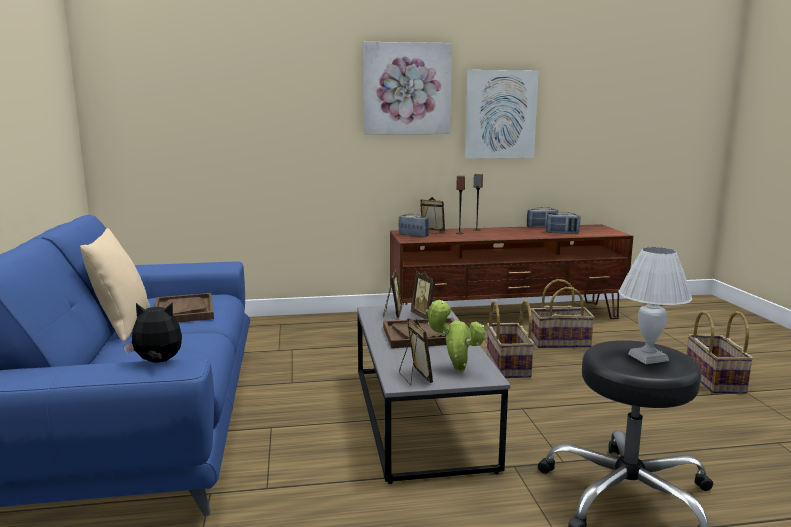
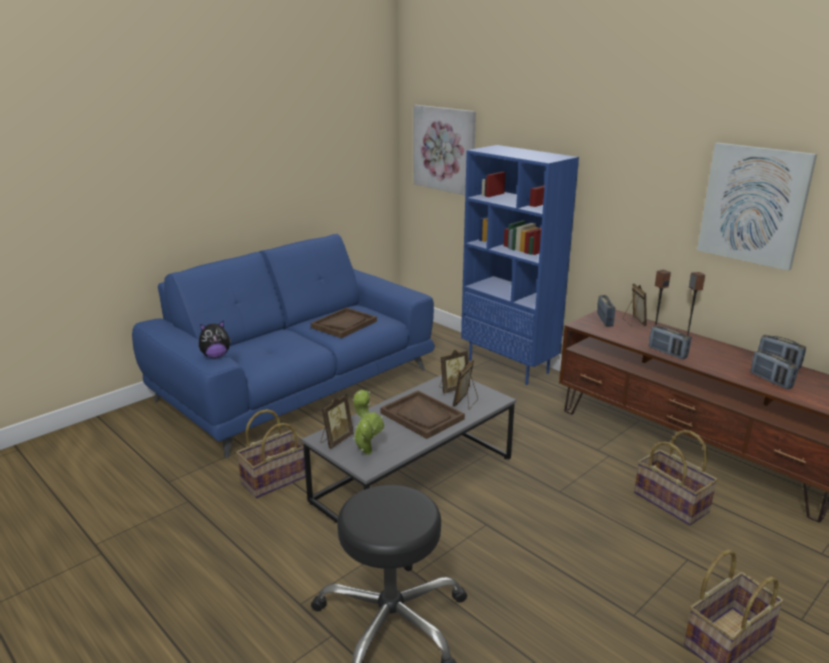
camera: 55 degrees right, 10 degrees up
(122, 325) = (301, 321): beige pillow -> none
(158, 362) = (215, 356): plush toy -> plush toy turned 105 degrees clockwise
(305, 323) = (509, 366): none -> blue bookcase
(406, 89) = (643, 156): picture -> picture (445, 149)
(491, 237) = (667, 352): none -> radio
(507, 366) = (563, 489): basket -> basket (276, 478)
(647, 357) = (391, 515): white table lamp -> none

